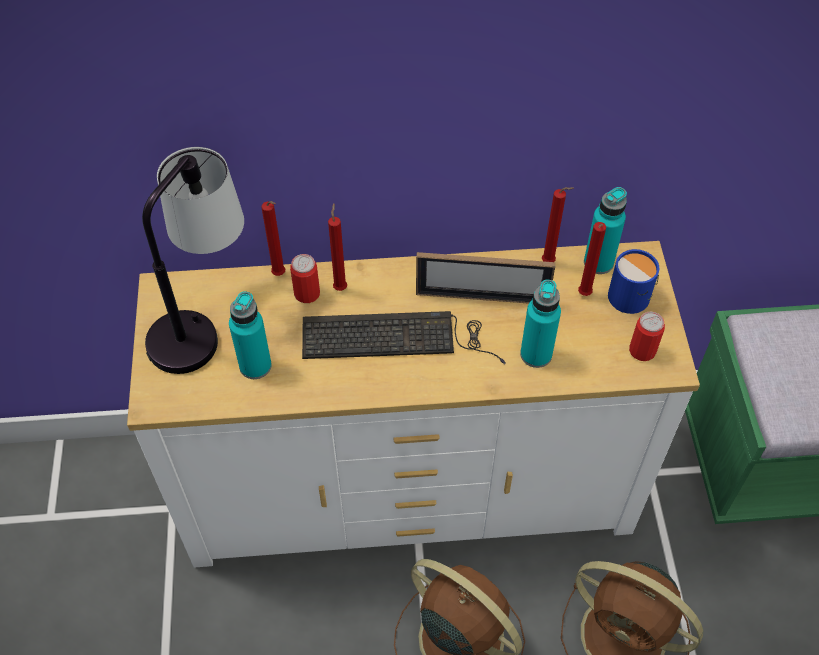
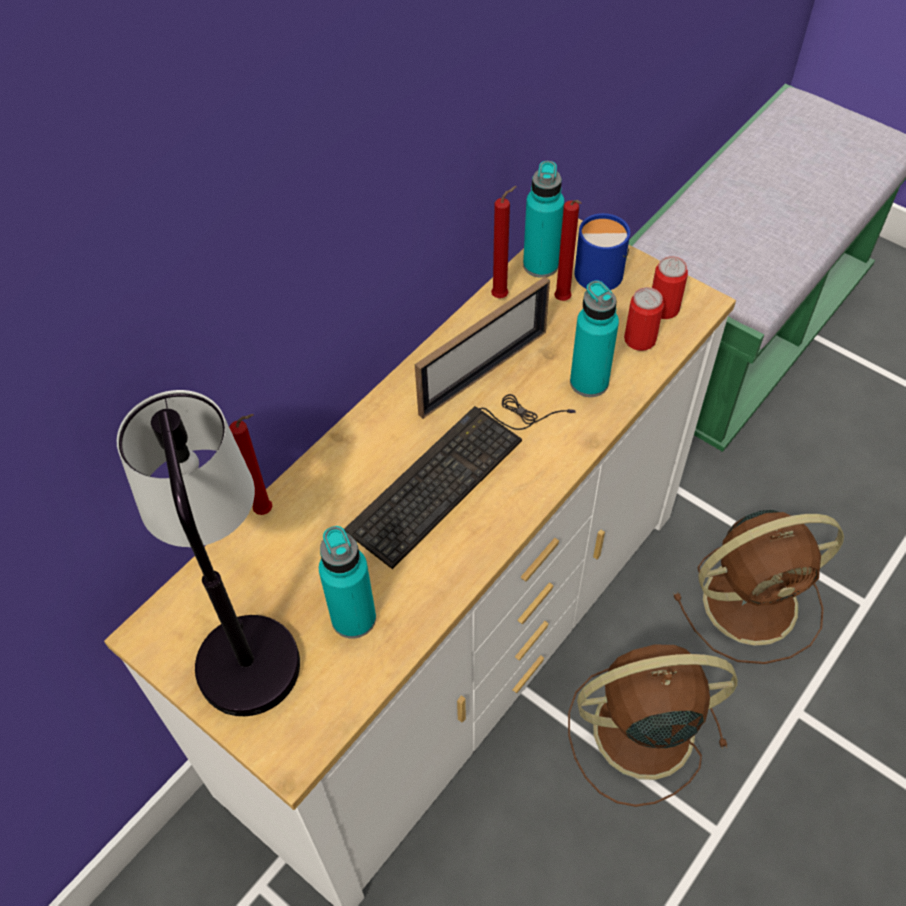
camera: 45 degrees left, 0 degrees up
(307, 293) = (317, 505): can -> can (639, 339)
(340, 286) = (342, 471): red candle -> none

